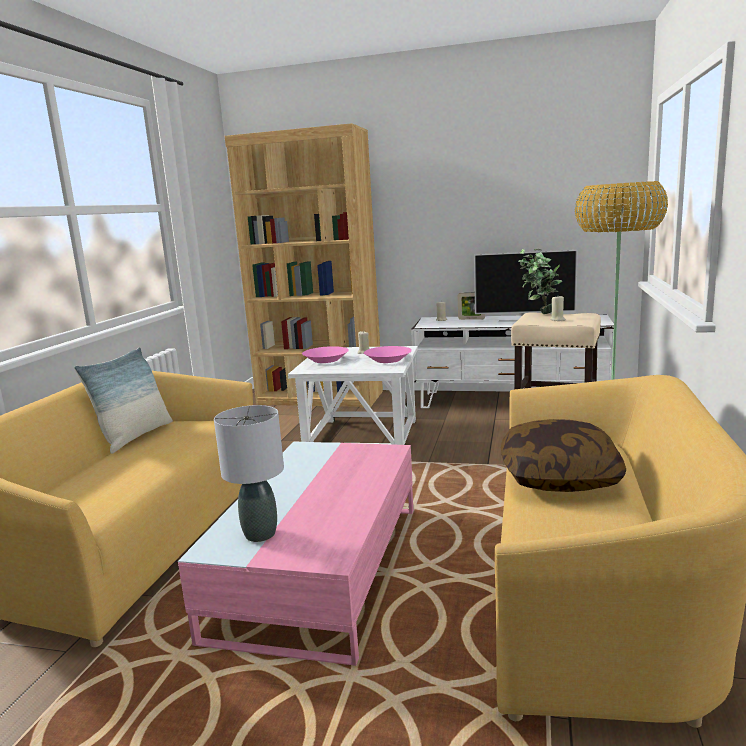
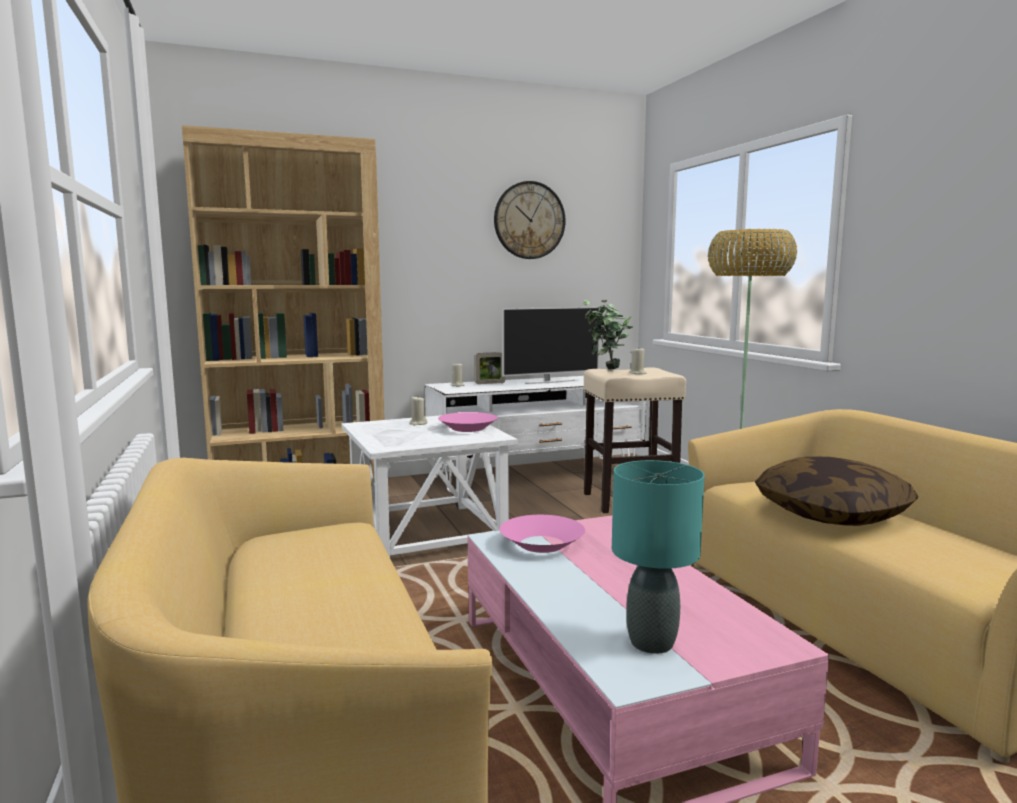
camera: 35 degrees left, 5 degrees down
(135, 436) = (240, 565): pillow -> none
(260, 534) = (651, 643): grey table lamp -> turquoise table lamp
(326, 360) = (387, 435): pink bowl -> pink bowl (542, 544)
(518, 169) = (529, 220): none -> wall clock

